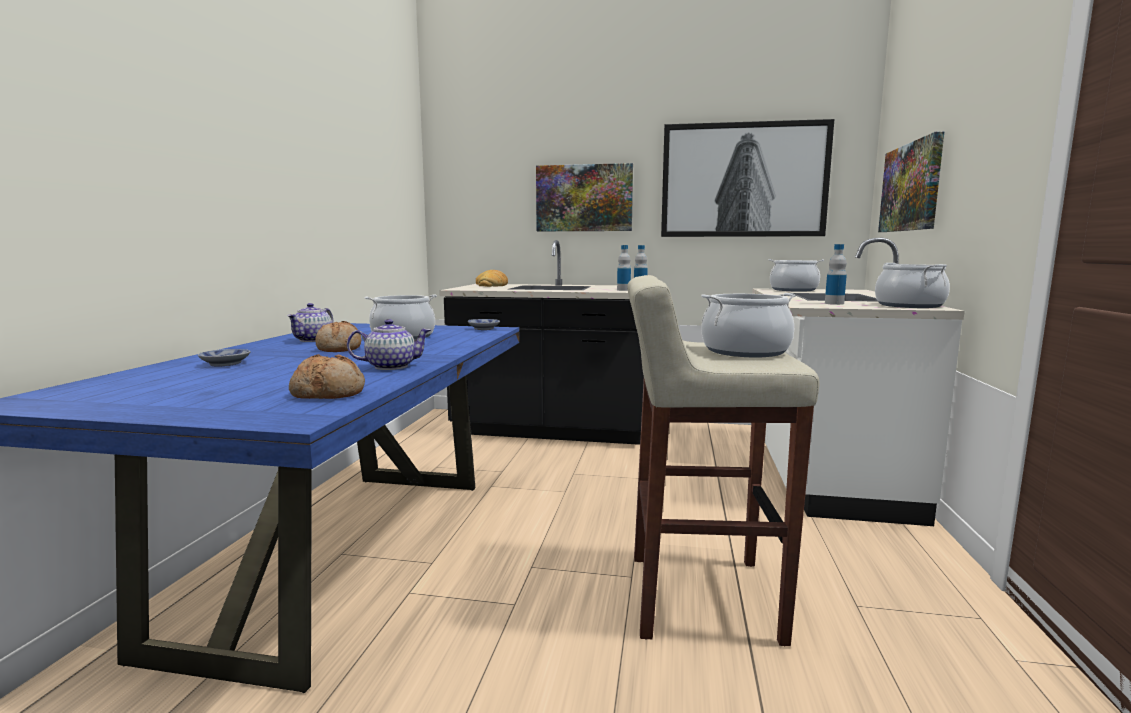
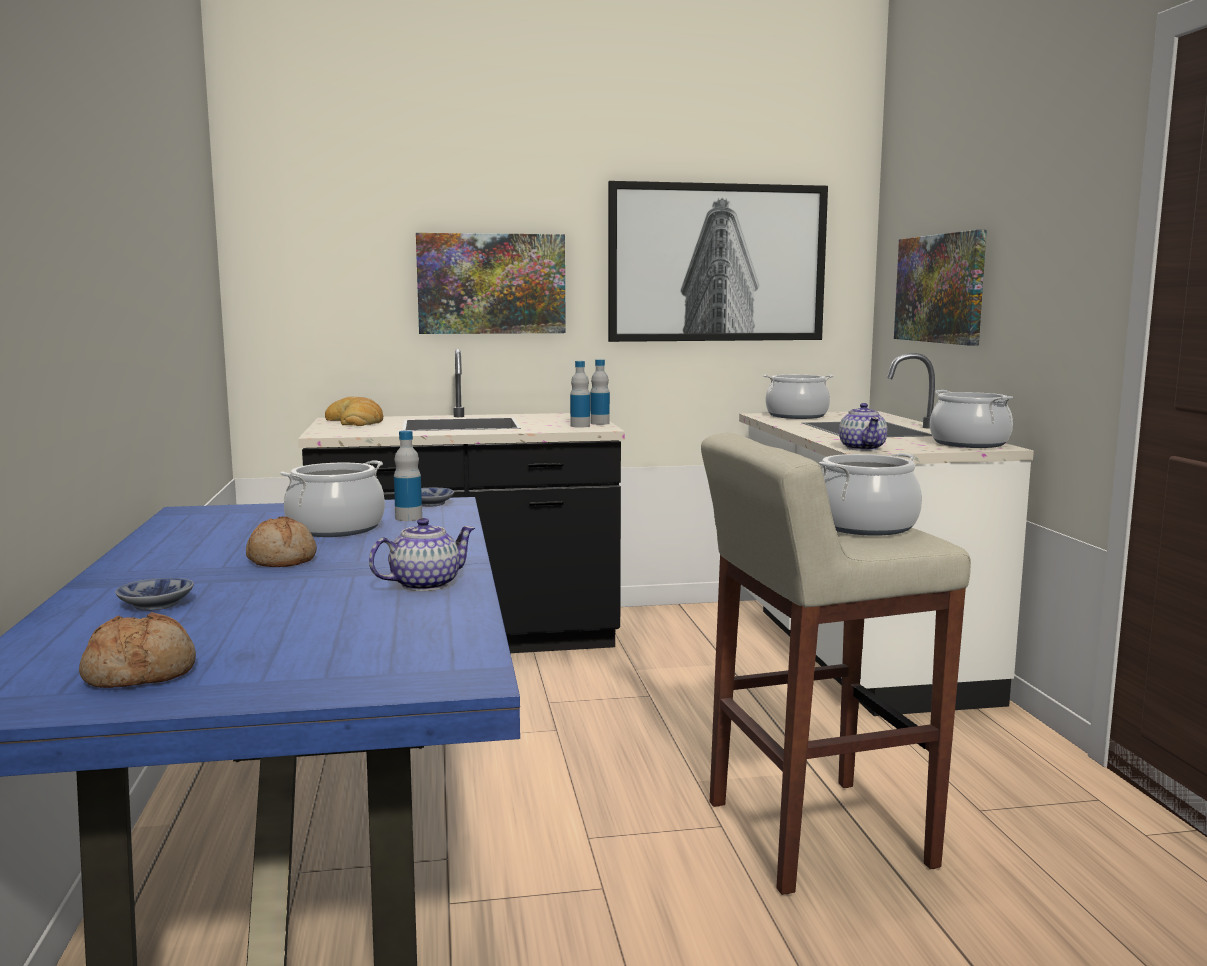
camera: 20 degrees left, 0 degrees up
(313, 340) = (201, 546): teapot -> teapot (862, 448)
(329, 393) = (426, 636): bread -> bread (141, 673)
(834, 303) = (886, 444): bottle -> bottle (408, 518)

